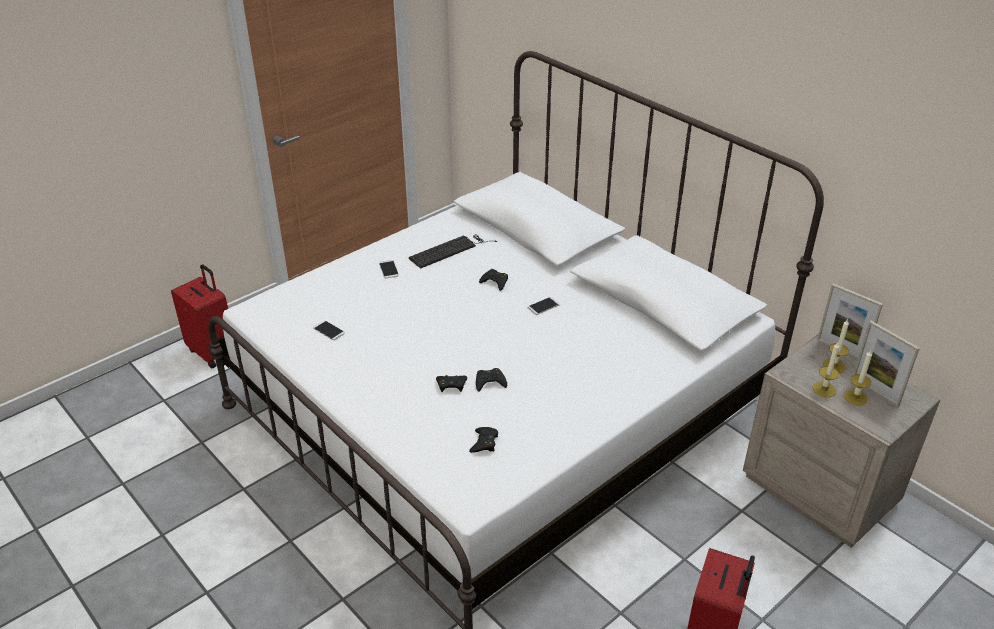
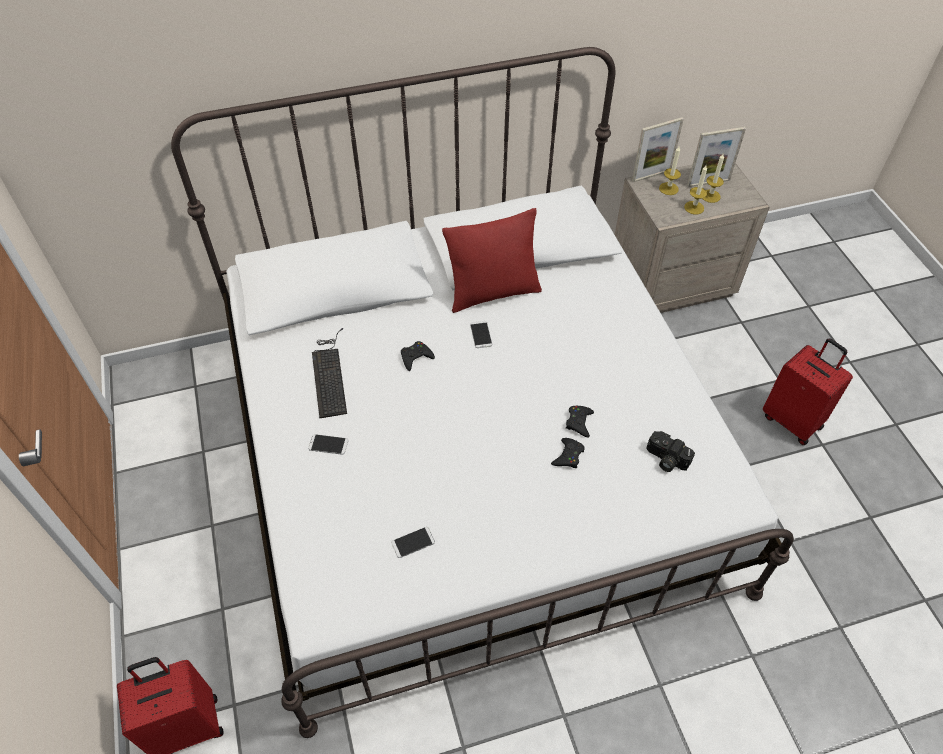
camera: 65 degrees left, 15 degrees up
(484, 443) = (665, 459): black game controller -> camera
(594, 299) = (493, 293): none -> red pillow

